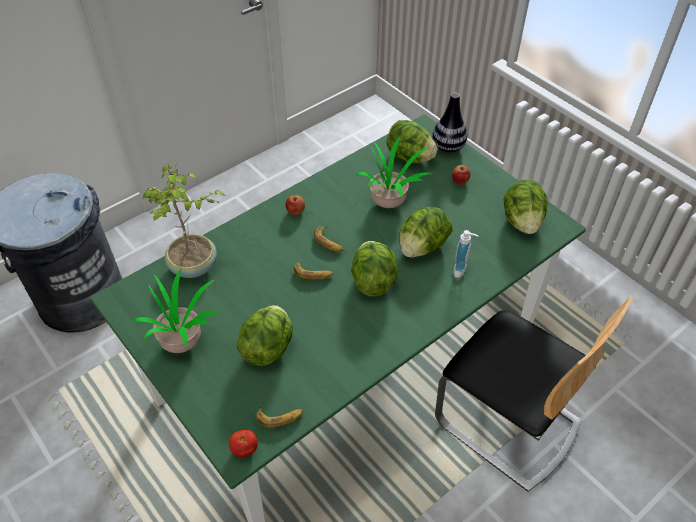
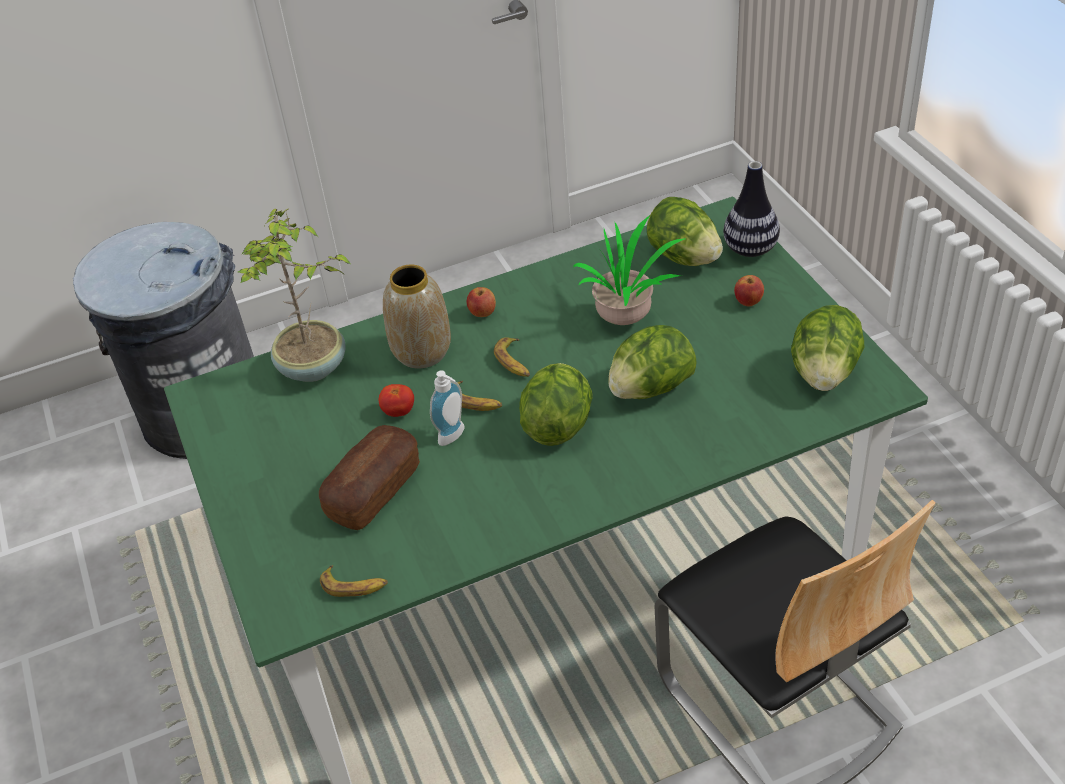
camera: 20 degrees right, 5 degrees down
(184, 341) = (265, 464): potted plant -> none
(244, 449) = (292, 618): tomato -> tomato (399, 411)
(264, 245) = (421, 352): none -> vase
(268, 347) = (374, 491): lettuce -> bread
(462, 270) = (699, 430): soap dispenser -> soap dispenser (454, 436)

